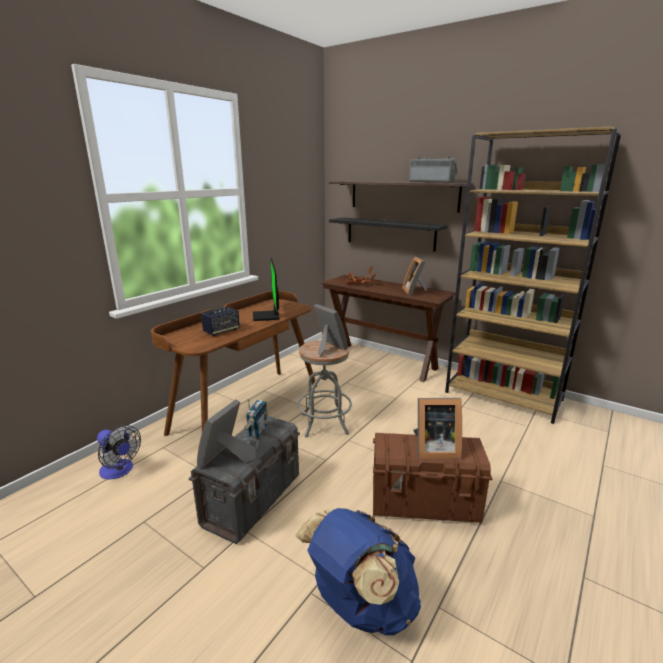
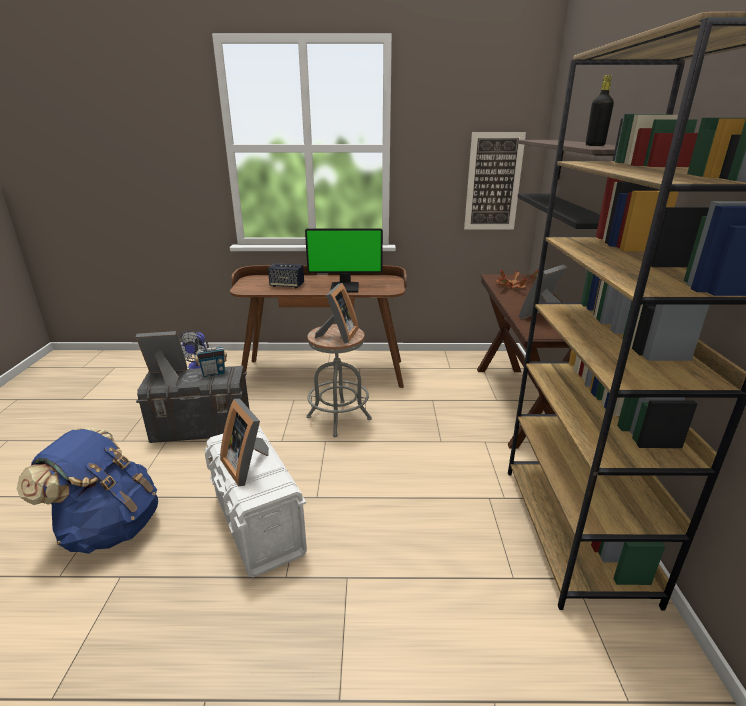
camera: 55 degrees right, 5 degrees up
(267, 316) = (345, 287): monitor -> monitor turned 135 degrees counterclockwise
(303, 213) = (493, 182): none -> picture
(424, 504) = (258, 524): brown storage box -> white storage box
(432, 182) = (595, 145): radio -> black bottle

